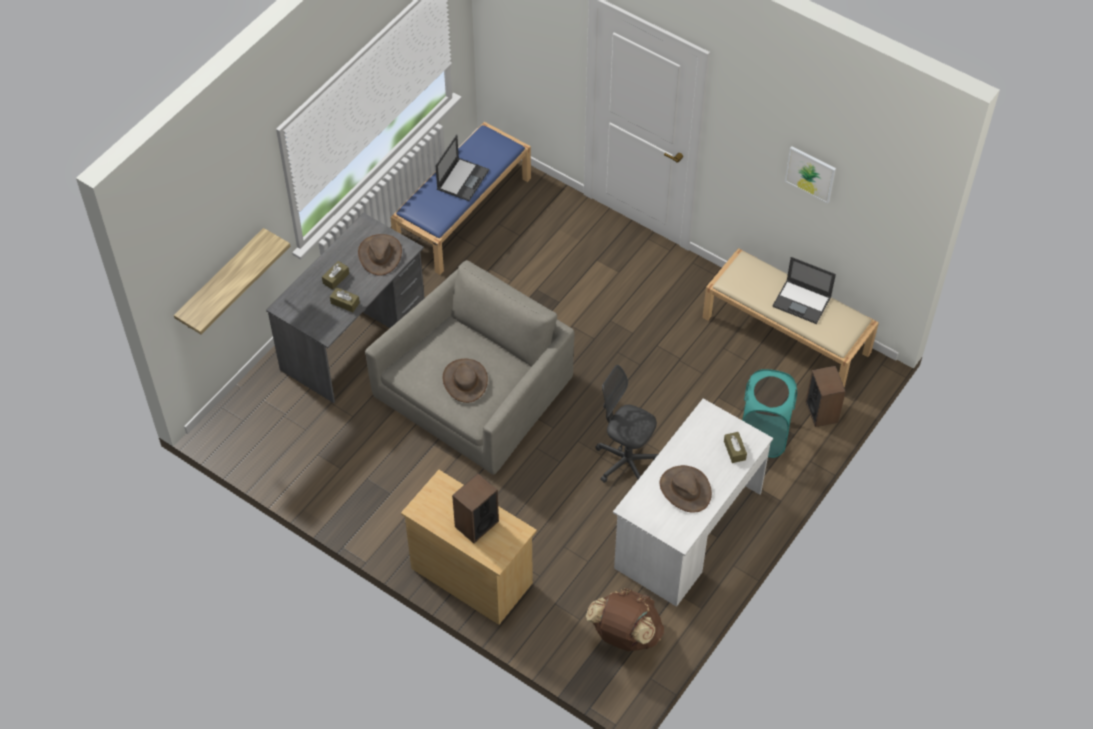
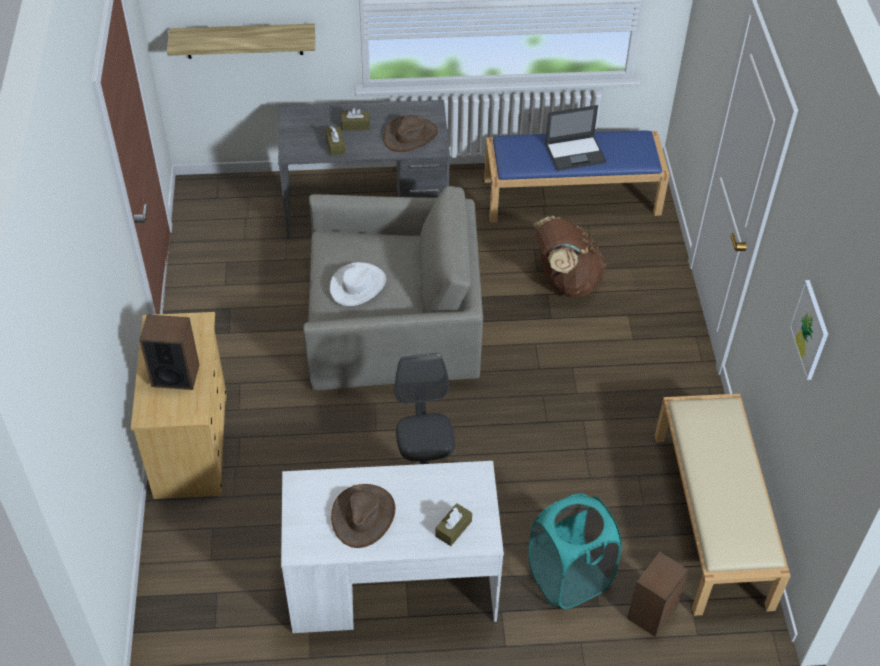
camera: 50 degrees right, 5 degrees down
(465, 381) = (358, 285): brown hat -> white hat
(624, 635) = (223, 609): brown backpack -> brown backpack (565, 280)
(802, 302) = (733, 486): laptop -> none

